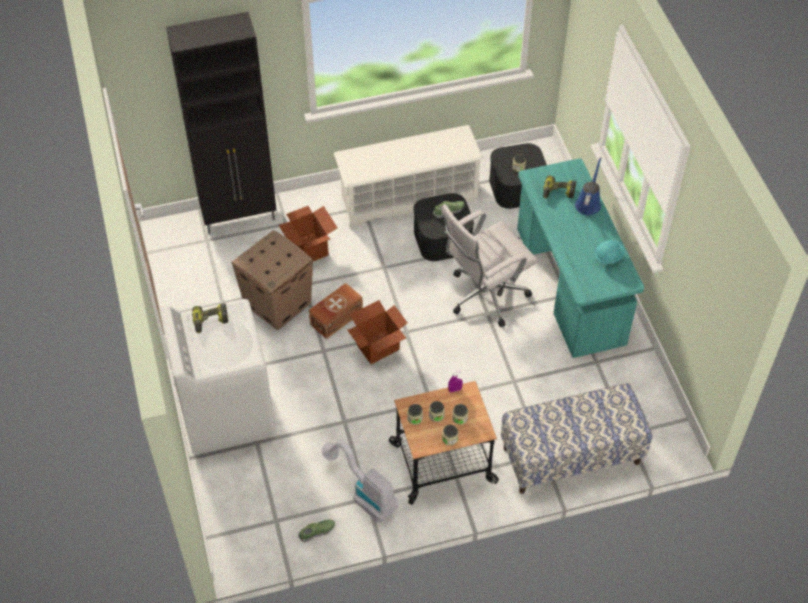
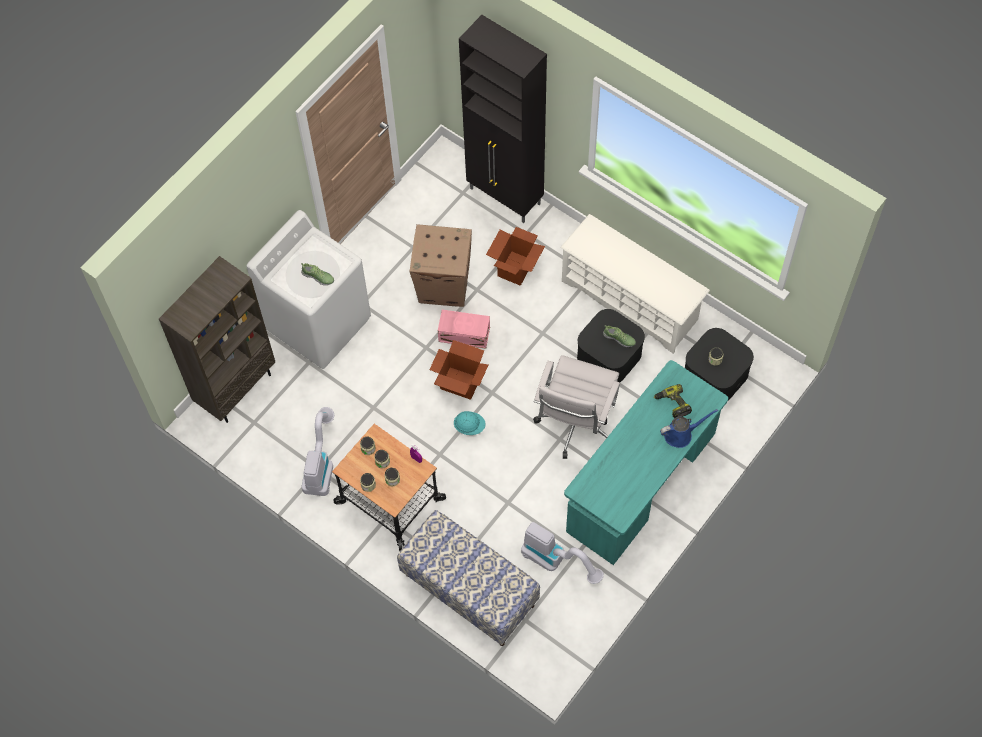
camera: 55 degrees right, 10 degrees up
(210, 321) = (320, 251): power drill -> none
(230, 514) = (236, 389): none -> brown bookcase
(317, 532) = (265, 456): shoe -> shoe (318, 277)
(335, 318) = (463, 334): brown storage box -> pink storage box
(484, 296) = (575, 426): white office chair -> white office chair turned 90 degrees counterclockwise
(592, 381) = (556, 561): none -> vacuum cleaner
(608, 257) = (633, 486): turquoise hard hat -> turquoise hard hat (469, 426)

